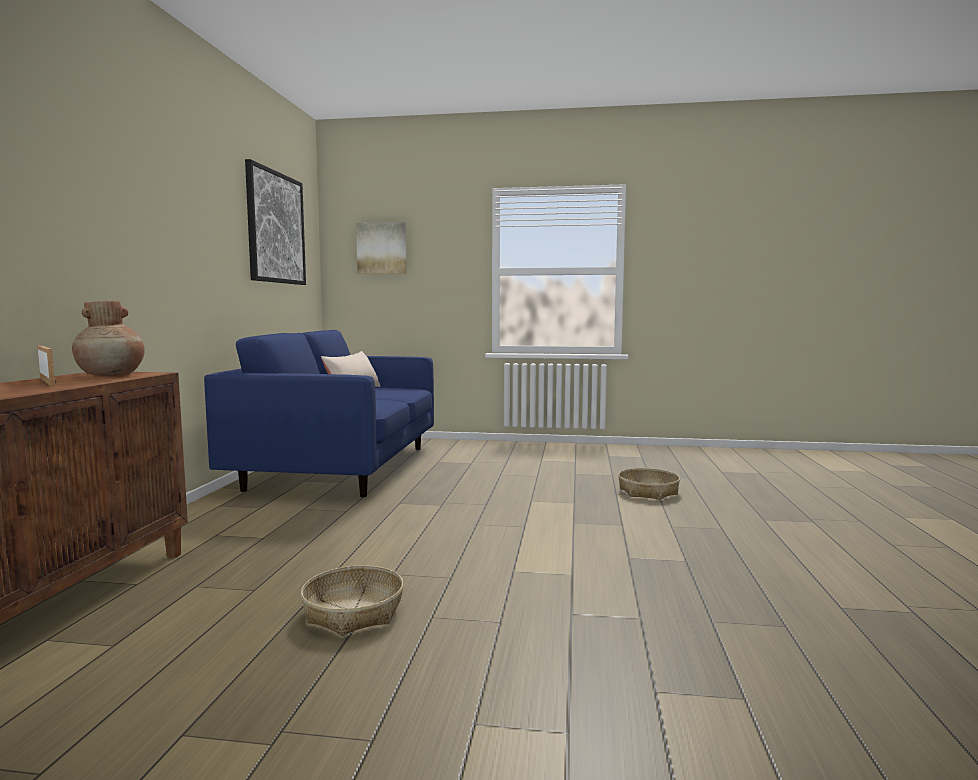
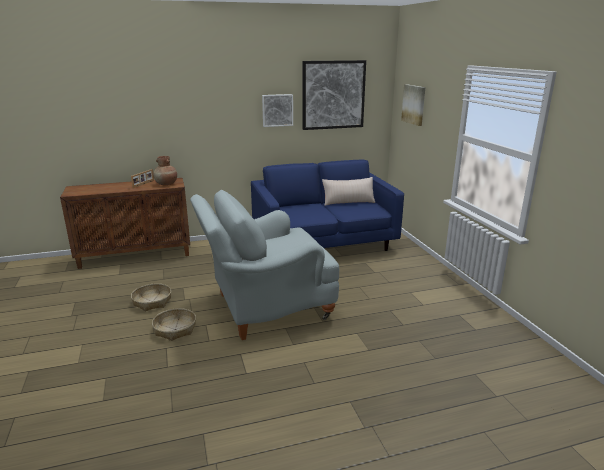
camera: 65 degrees right, 15 degrees up
(223, 238) = (277, 110): none -> picture
(499, 525) = (265, 307): none -> grey armchair
(648, 492) = (374, 345): basket -> basket (175, 329)

